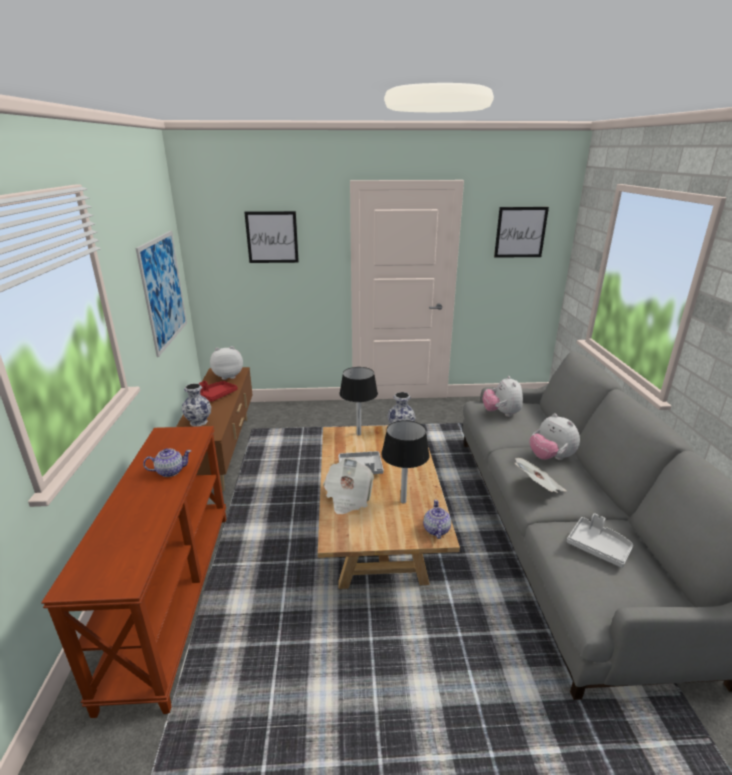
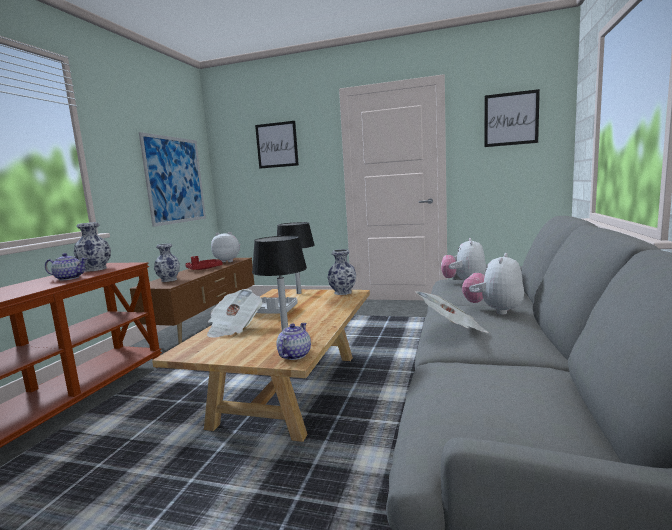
camera: 20 degrees right, 15 degrees down
(170, 447) = (95, 269): none -> vase
(550, 457) = (494, 310): plush toy -> plush toy turned 45 degrees clockwise
(598, 547) = (491, 383): grey tray -> none

